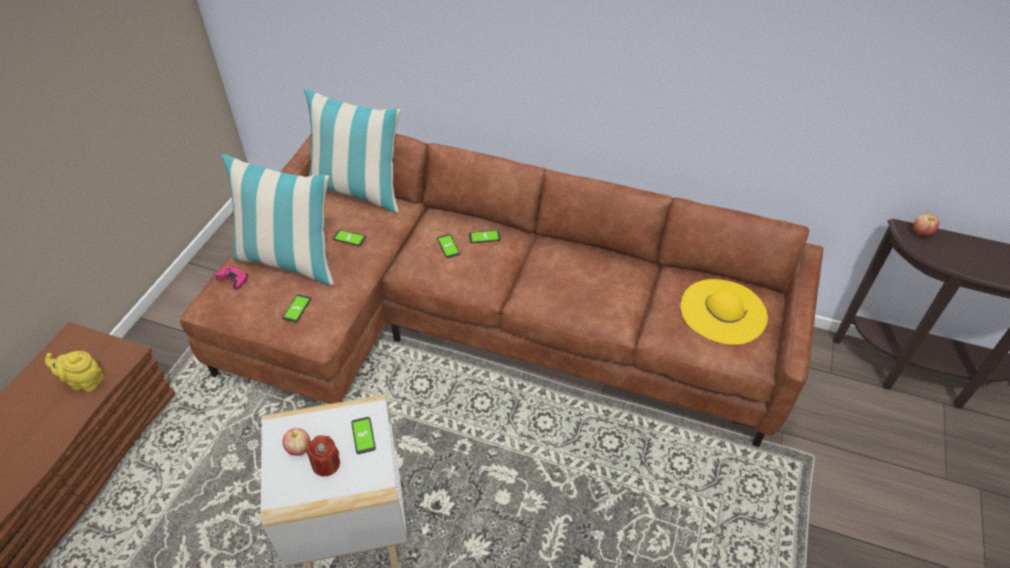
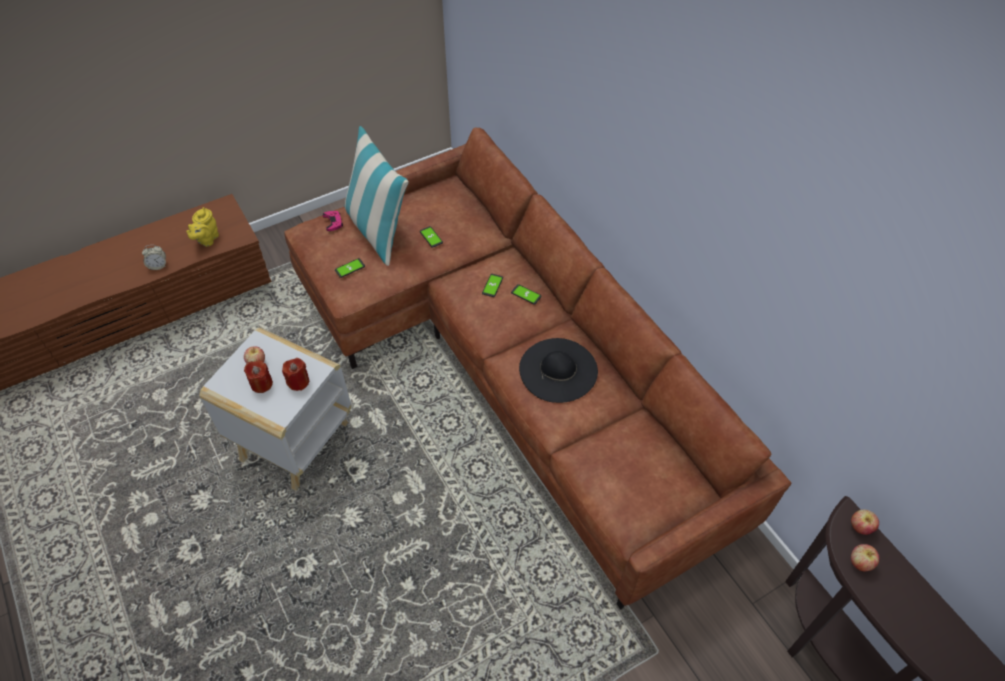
camera: 40 degrees right, 5 degrees up
(46, 443) = (158, 266): none -> alarm clock
(85, 381) = (207, 239): yellow teapot -> yellow teapot turned 120 degrees counterclockwise
(358, 191) = (474, 203): pillow -> none
(363, 435) = (298, 382): phone -> red candle
(575, 277) = (558, 370): none -> black hat
(723, 311) = (644, 474): yellow hat -> none
(947, 255) = (860, 563): none -> apple

